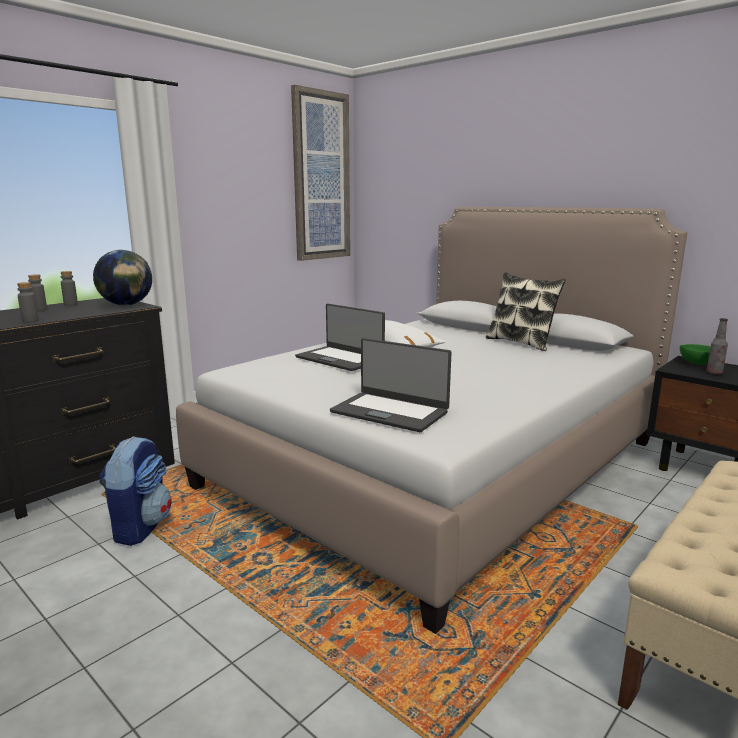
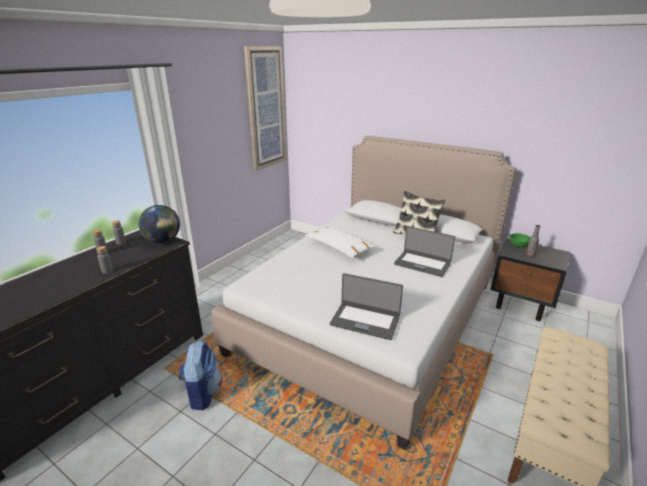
camera: 10 degrees left, 10 degrees up
(340, 359) = (312, 266): laptop -> laptop (422, 263)

